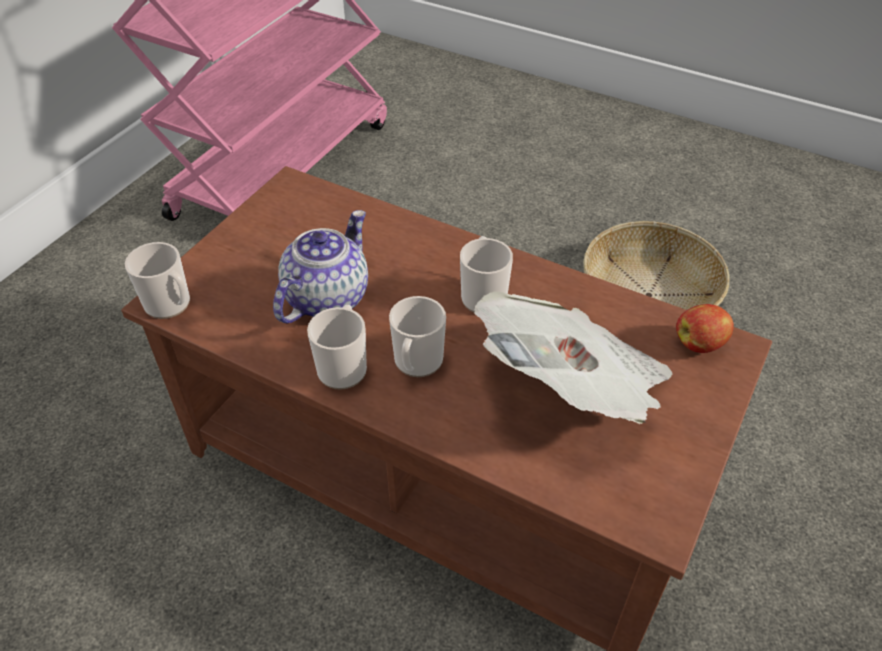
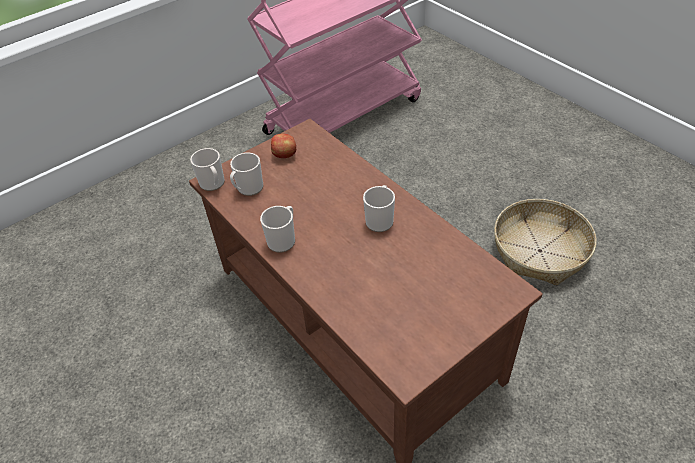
camera: 25 degrees right, 0 degrees up
(326, 297) = (293, 199): teapot -> none
(416, 363) = (322, 249): mug -> mug (248, 189)
(573, 388) = (401, 286): newspaper -> none
(700, 344) = (494, 282): apple -> apple (285, 155)

